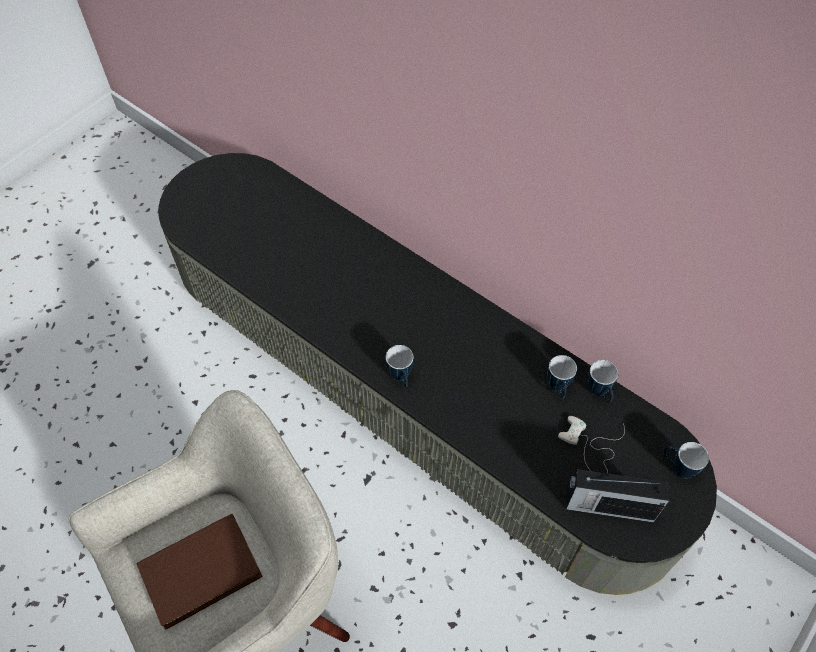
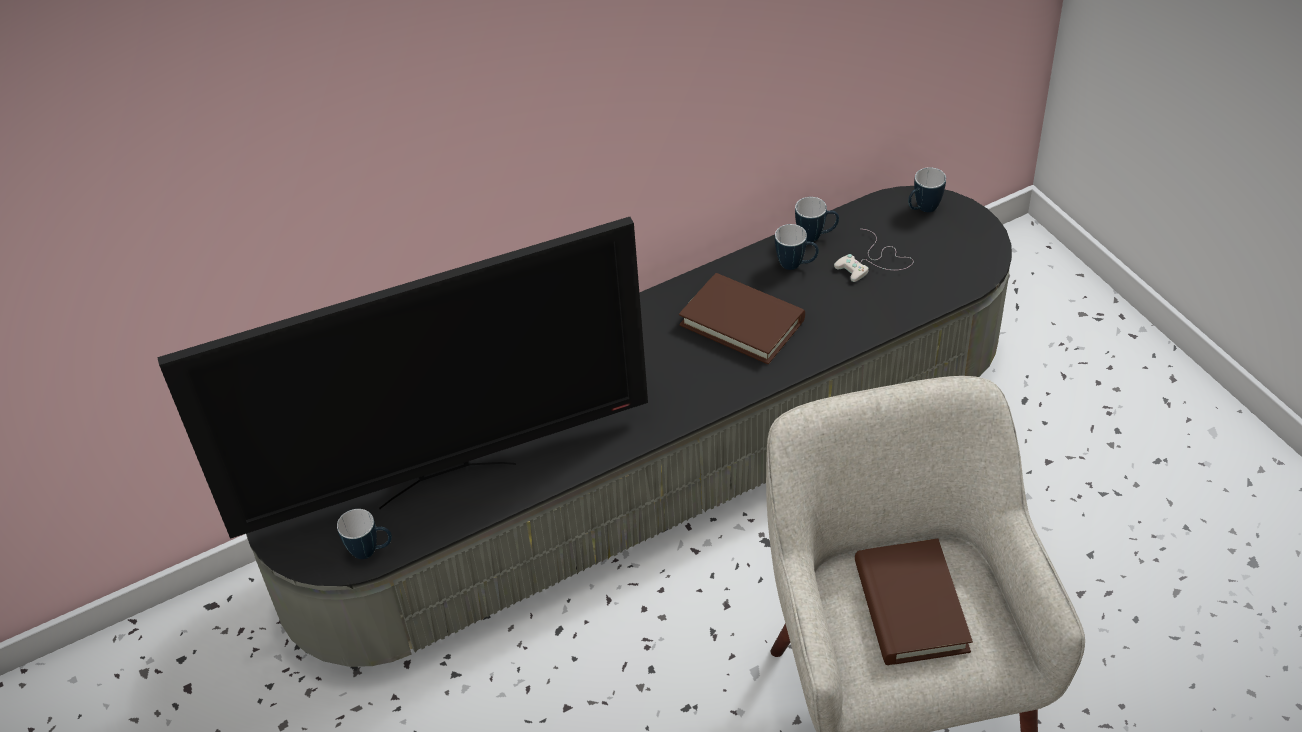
camera: 65 degrees left, 10 degrees down
(264, 243) = (445, 474): none -> television
(401, 378) = (721, 389): mug -> mug (371, 551)
(476, 370) = (742, 322): none -> brown book
(608, 506) = (944, 271): radio -> none

